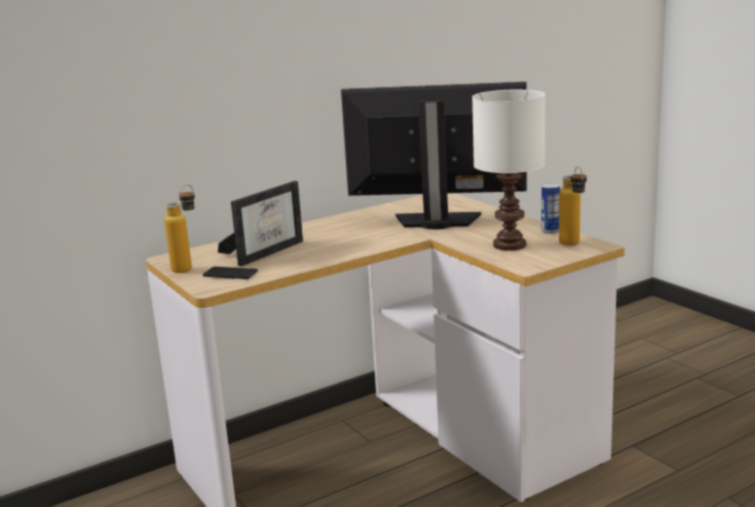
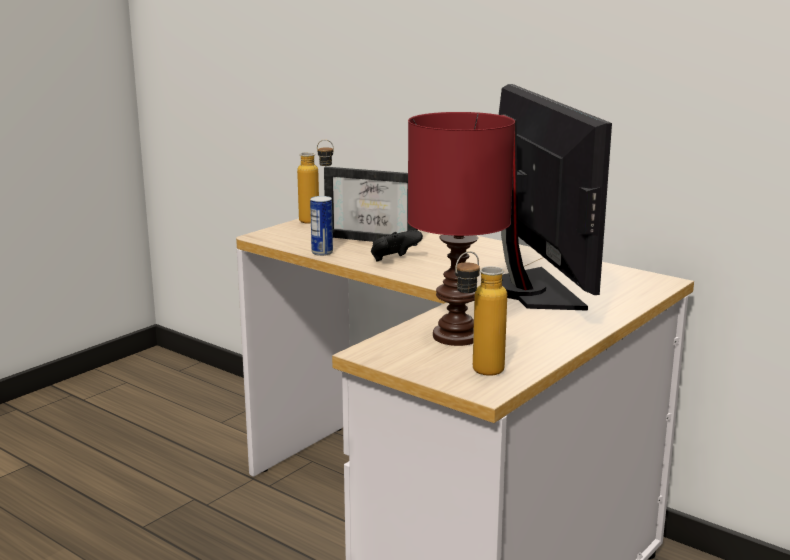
camera: 70 degrees right, 0 degrees up
(230, 274) = (302, 237): phone -> none
(333, 250) = (393, 260): none -> black game controller
(508, 245) = (455, 336): white table lamp -> red table lamp
(550, 231) = (537, 355): can -> can (322, 252)

